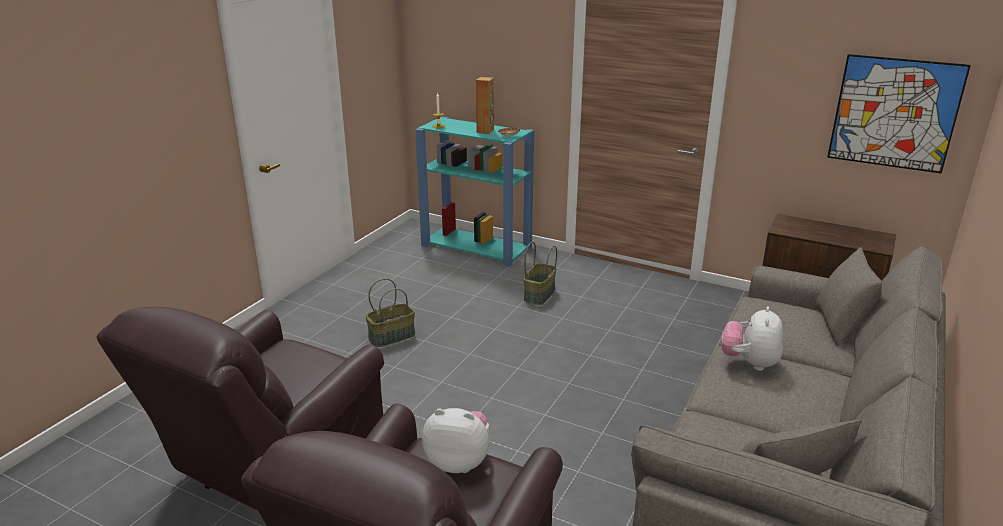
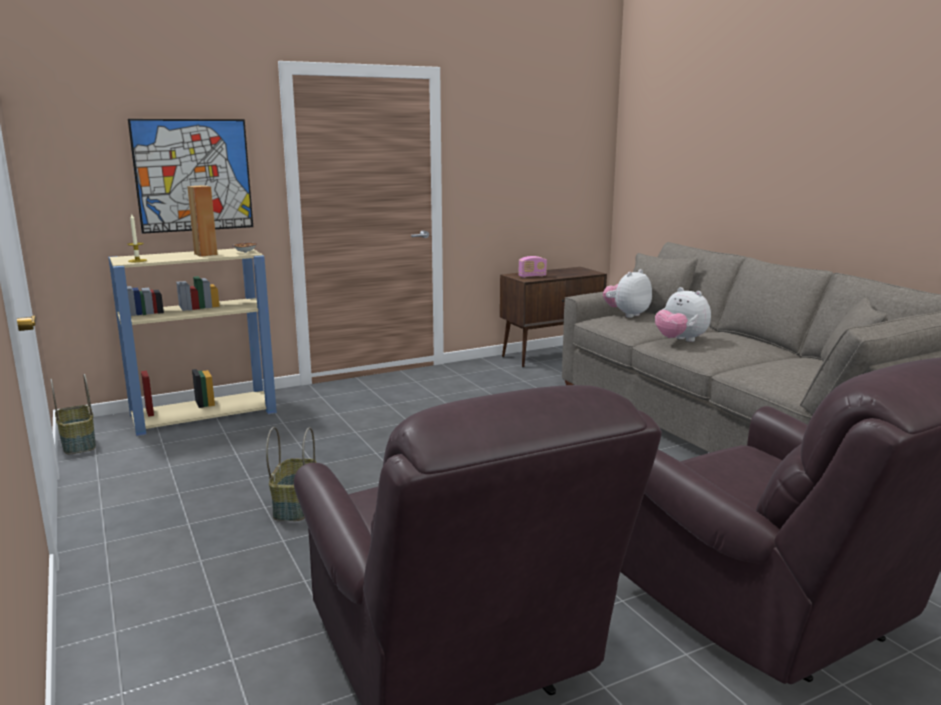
camera: 55 degrees left, 10 degrees down
(458, 461) = (715, 463): plush toy -> plush toy (627, 315)
(476, 247) = (204, 413): turquoise bookcase -> beige bookcase
(540, 295) = (353, 417): basket -> basket (79, 443)
(798, 228) = (532, 276): none -> radio
(894, 113) = (563, 169): picture -> picture (193, 175)

